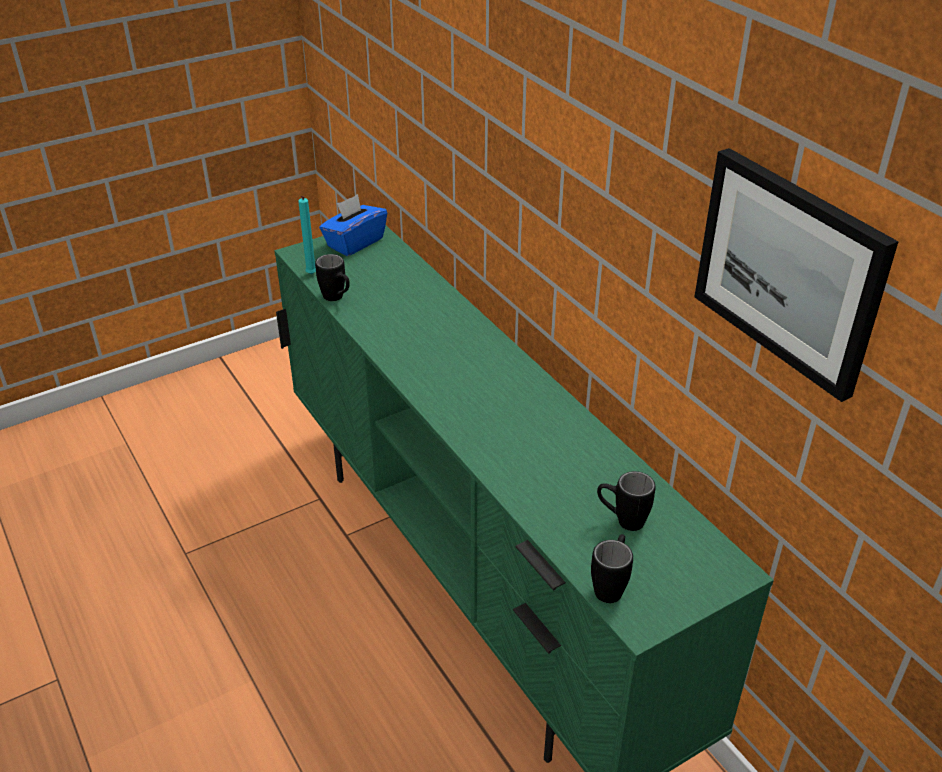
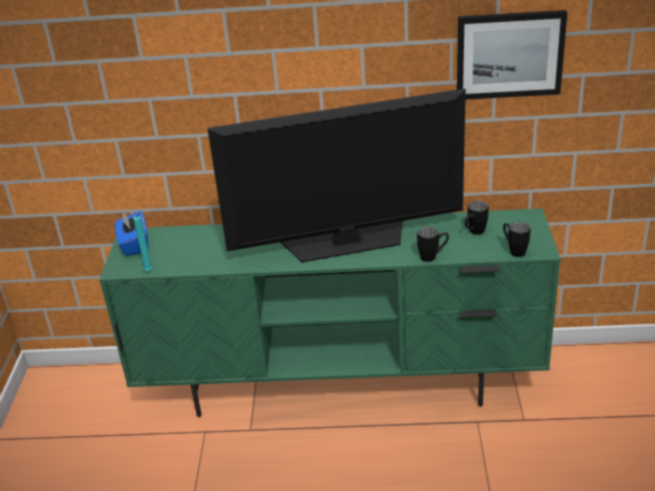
camera: 55 degrees left, 5 degrees down
(337, 298) = (189, 268): black mug -> black mug (433, 256)
(490, 399) = (346, 242): none -> television

